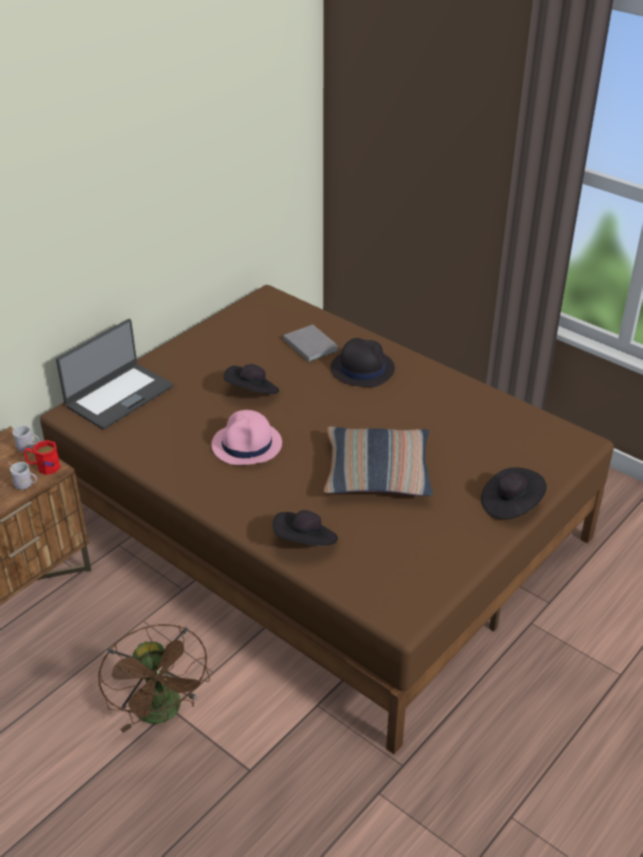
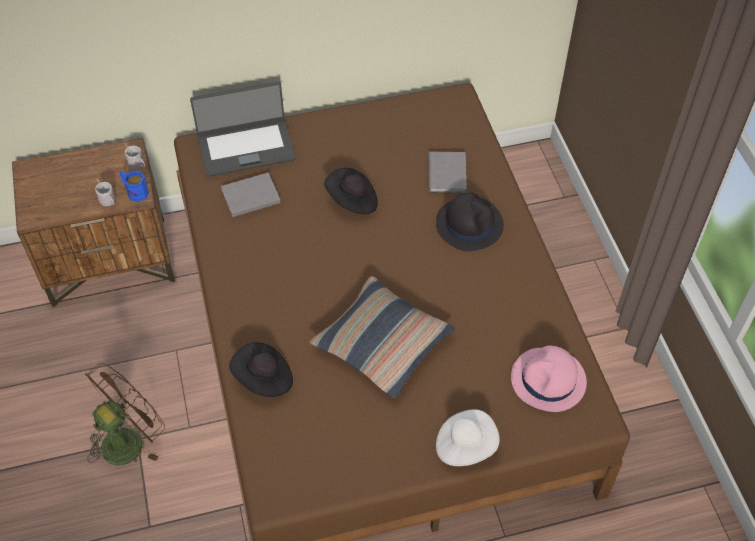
camera: 35 degrees right, 15 degrees up
(43, 467) = (134, 191): red mug -> blue mug
(157, 427) = (249, 196): none -> grey book
(162, 713) = (129, 439): brown fan -> brown fan turned 150 degrees counterclockwise
(247, 445) = (302, 254): pink hat -> pink hat (548, 380)
(510, 504) = (465, 445): black hat -> white hat

